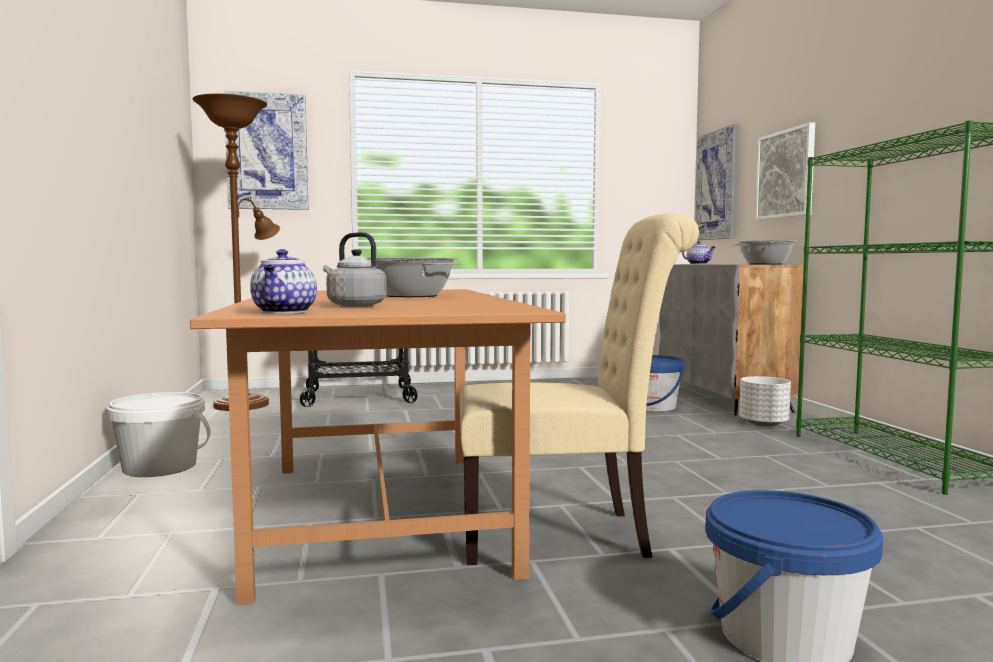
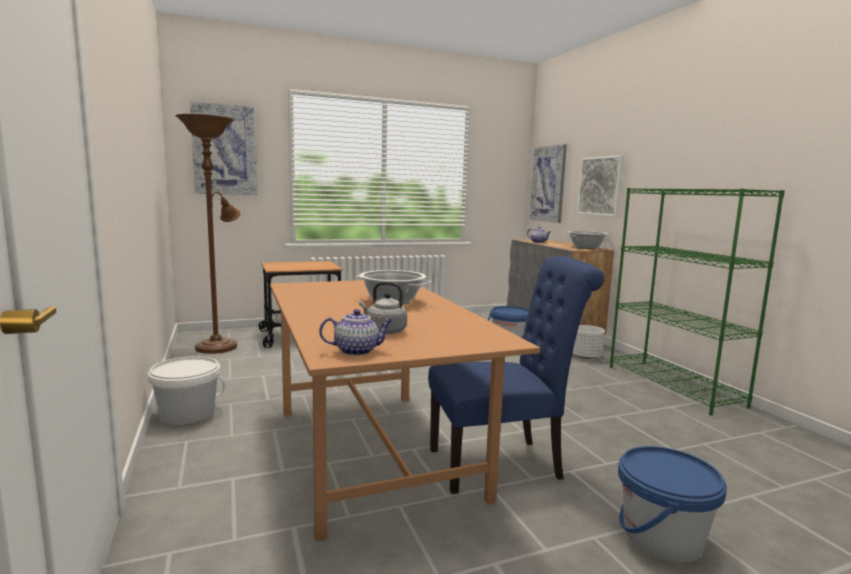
camera: 10 degrees left, 5 degrees up
(285, 312) = (357, 351): teapot -> teapot turned 90 degrees counterclockwise
(565, 535) = (503, 463): beige chair -> blue chair

